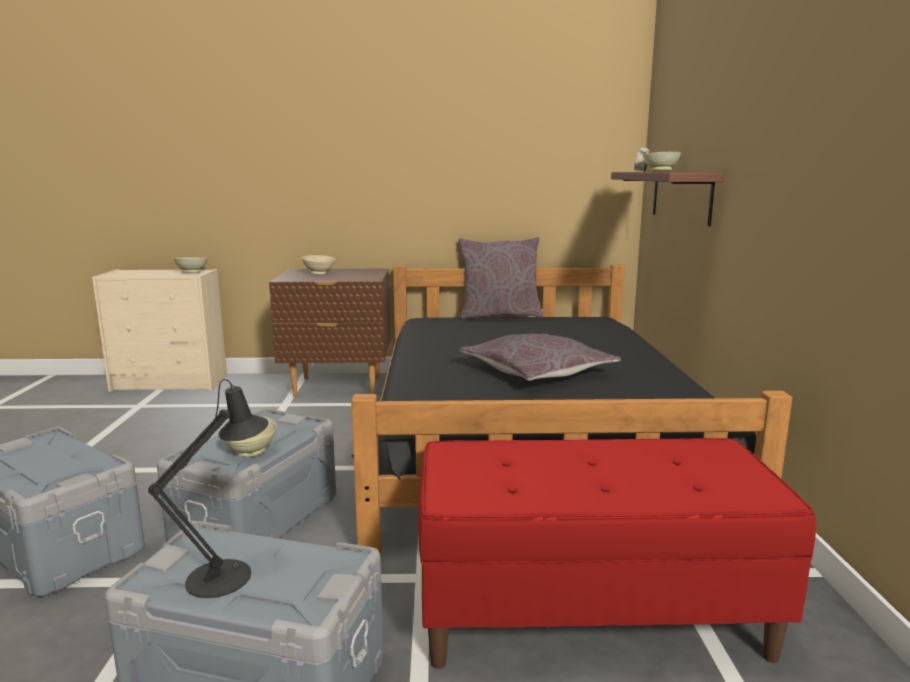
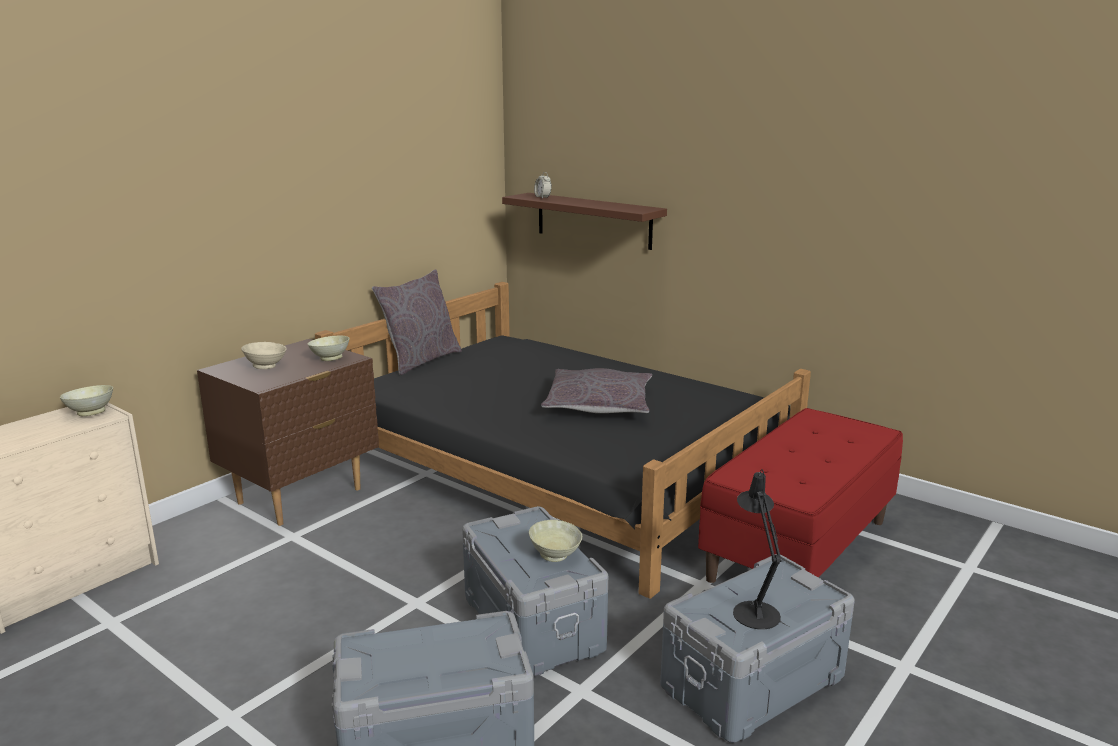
camera: 50 degrees left, 5 degrees up
(660, 171) = (572, 199): beige bowl -> beige bowl (330, 358)

